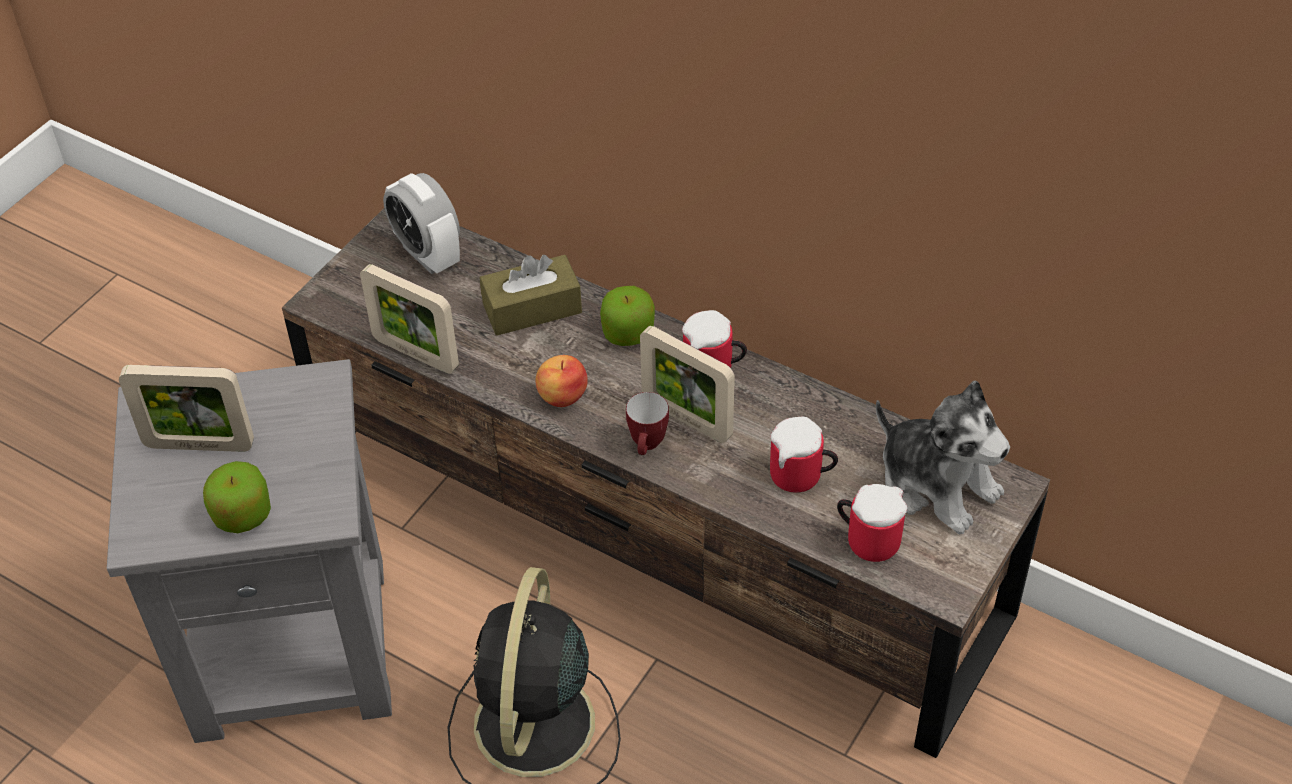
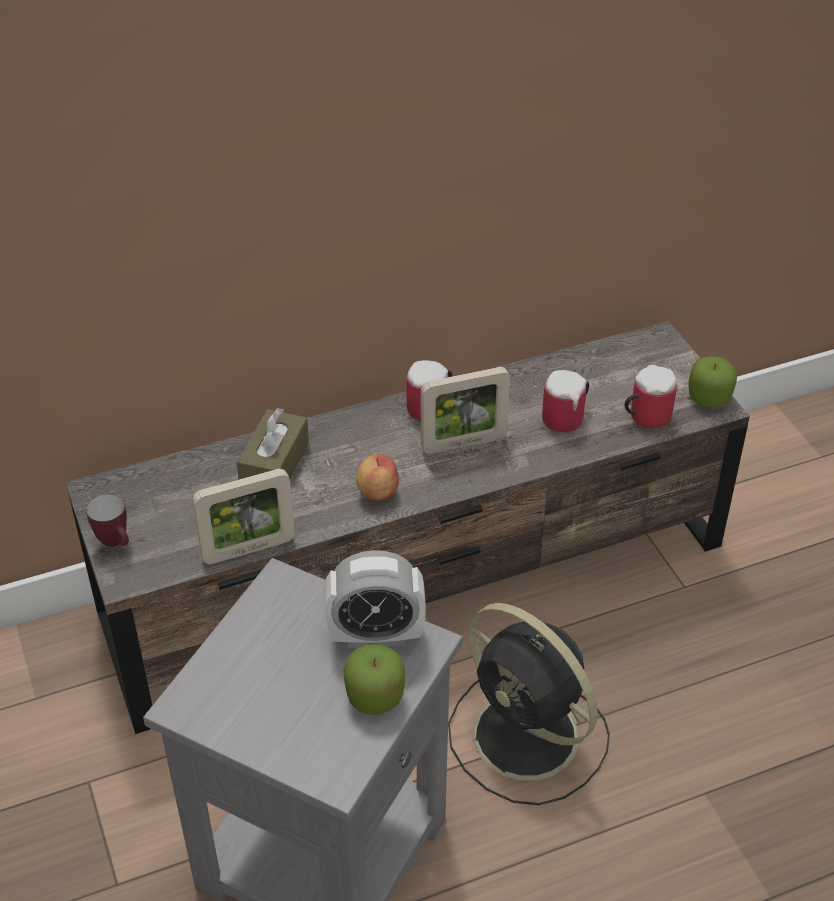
camera: 55 degrees left, 5 degrees down
(199, 445) = (270, 690): picture frame -> none
(427, 254) = (152, 493): alarm clock -> alarm clock (376, 635)
(628, 333) = (353, 430): apple -> apple (709, 397)
(647, 447) = (469, 474): mug -> mug (116, 542)
(937, 484) = (629, 365): plush toy -> none

